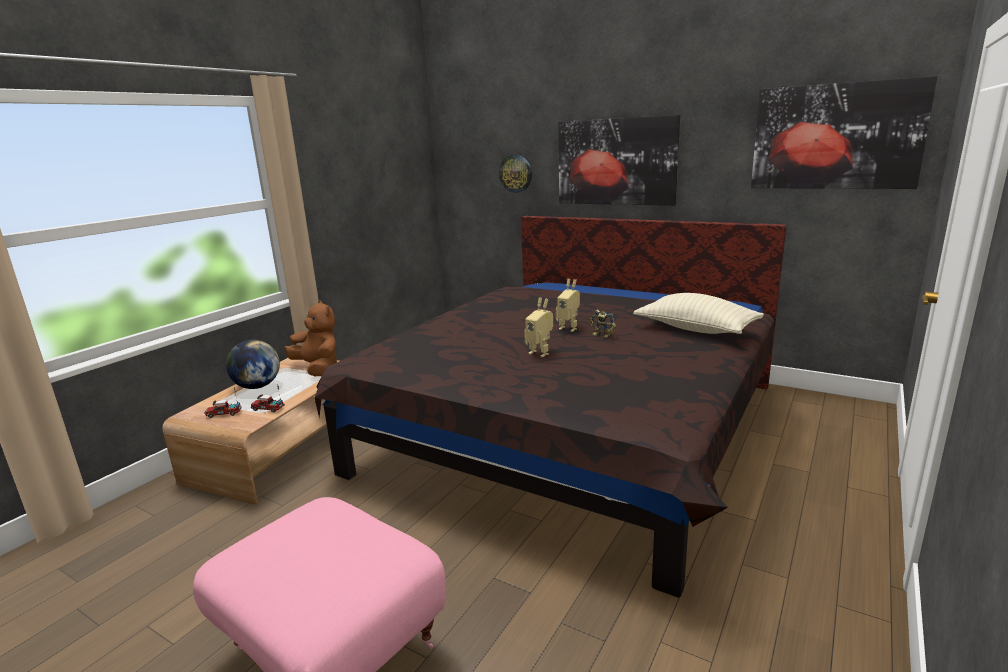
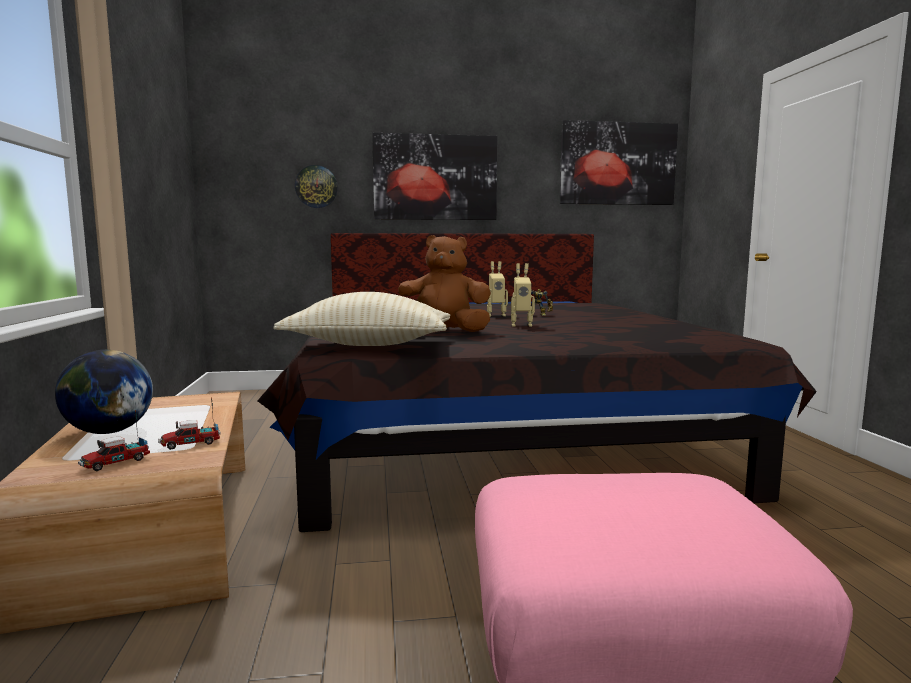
camera: 40 degrees left, 10 degrees down
(318, 369) = (179, 404): brown plush toy -> brown plush toy (443, 331)
(696, 329) = (593, 309): beige pillow -> beige pillow (368, 345)

